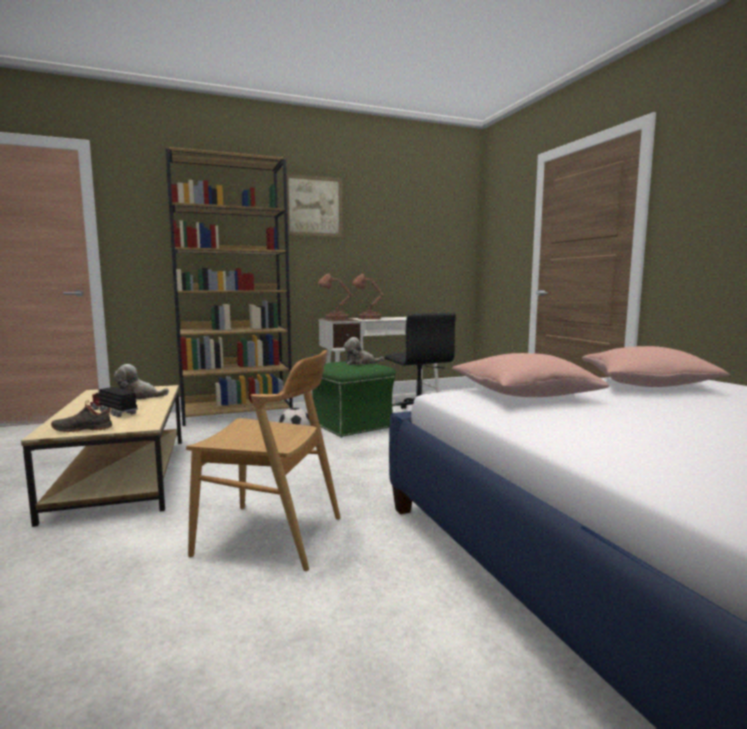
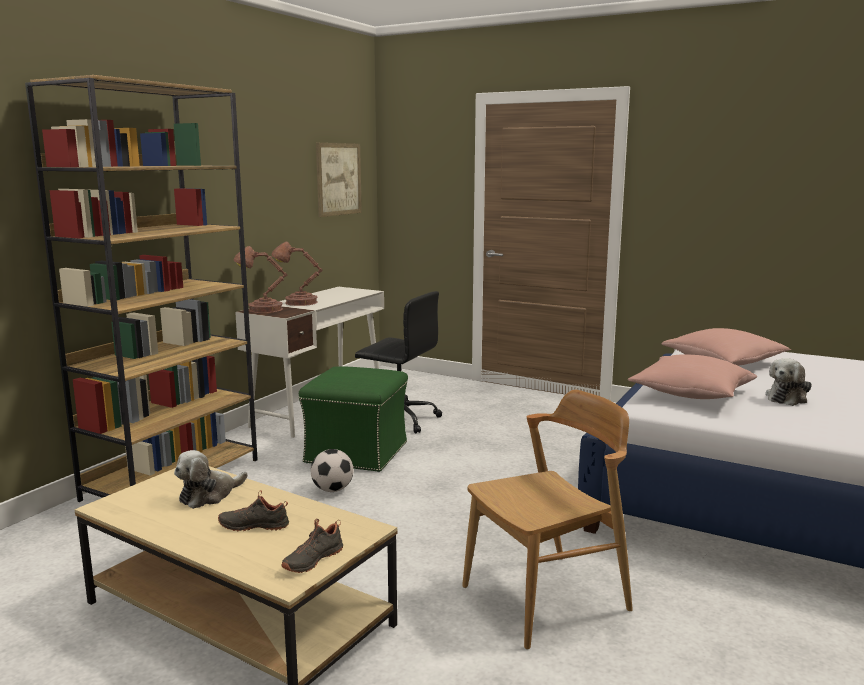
camera: 40 degrees left, 5 degrees up
(113, 411) = (254, 525): toy truck -> black shoe
(314, 206) = (217, 147): picture -> picture (338, 179)
(360, 363) = (362, 372): plush toy -> plush toy (787, 398)

